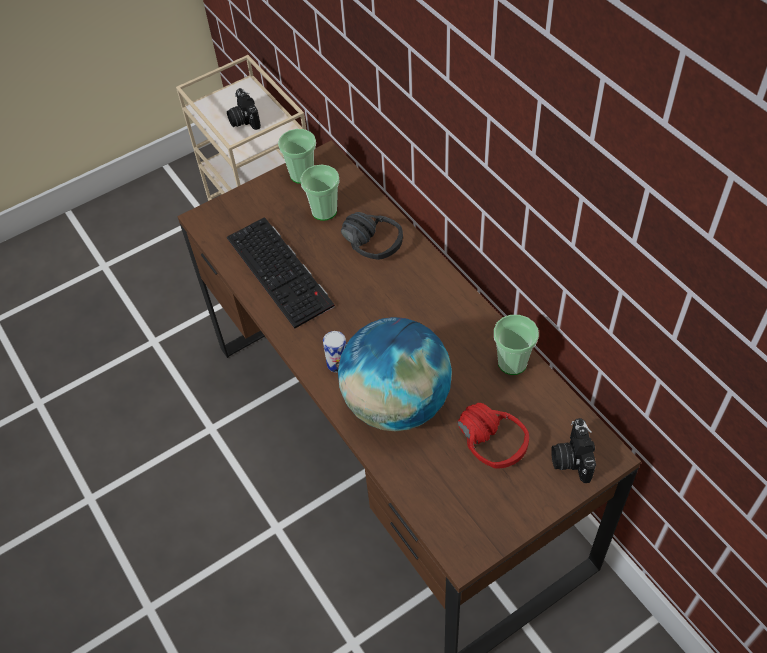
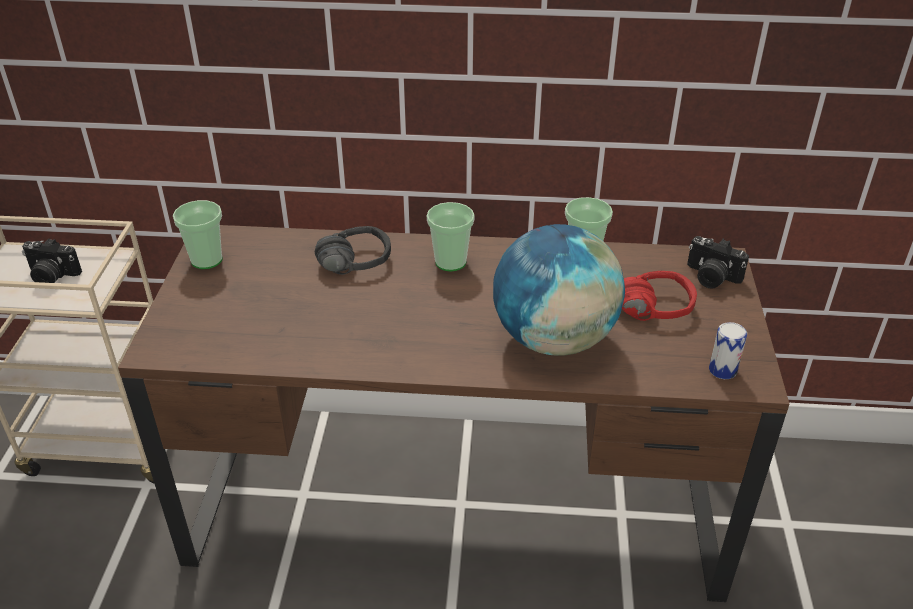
camera: 55 degrees left, 15 degrees down
(282, 271) = (305, 331): keyboard -> none
(324, 211) = (272, 269): cup -> cup (450, 262)
(337, 363) = (465, 352): can -> can (722, 370)

